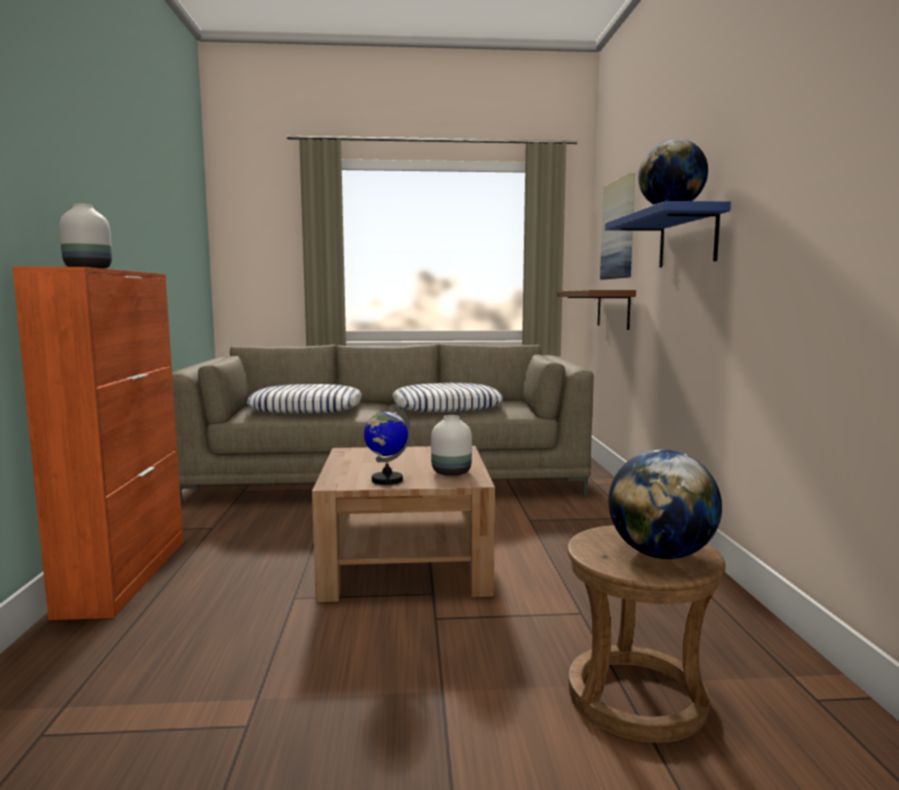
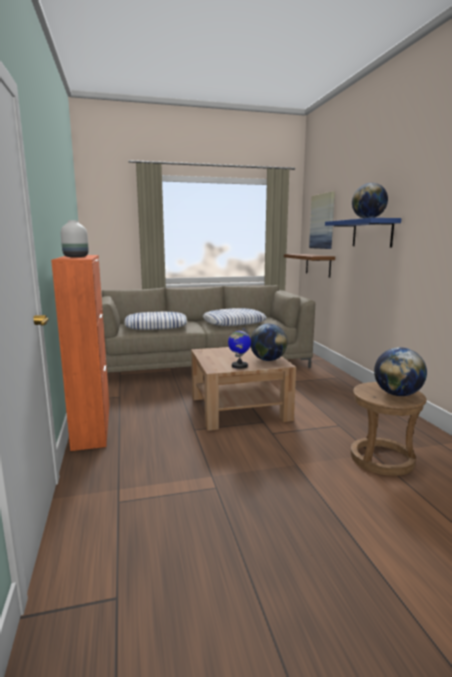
camera: 10 degrees left, 5 degrees up
(451, 472) = (268, 360): white vase -> globe

